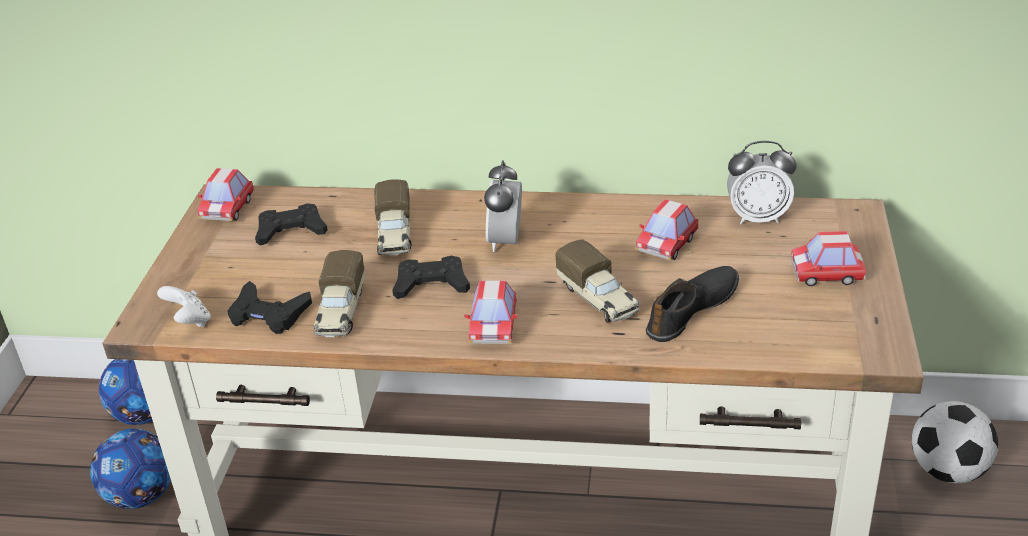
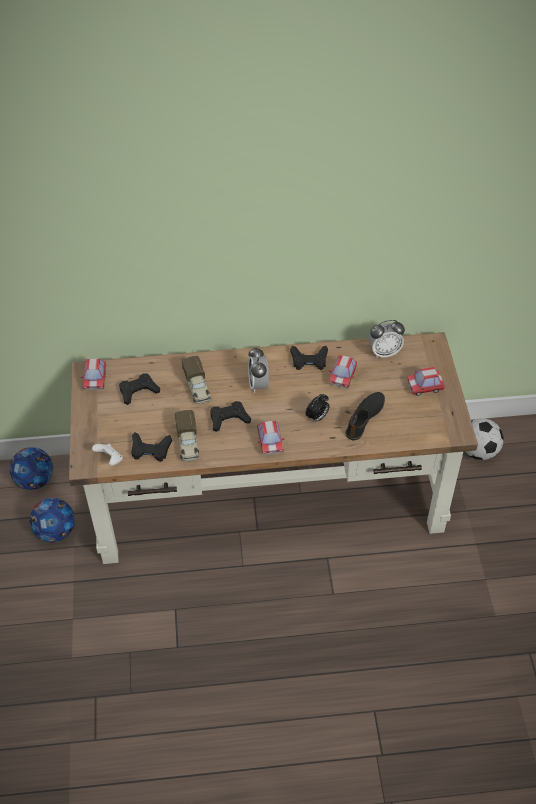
camera: 15 degrees left, 15 degrees up
(599, 299) = (317, 417): toy truck -> alarm clock
(611, 216) = (309, 360): none -> black game controller

